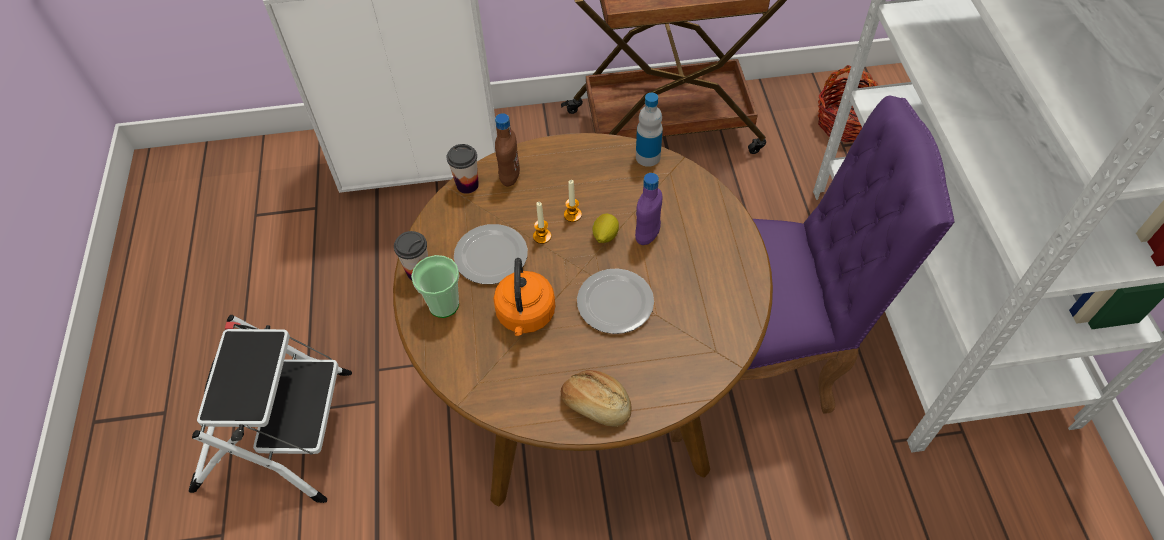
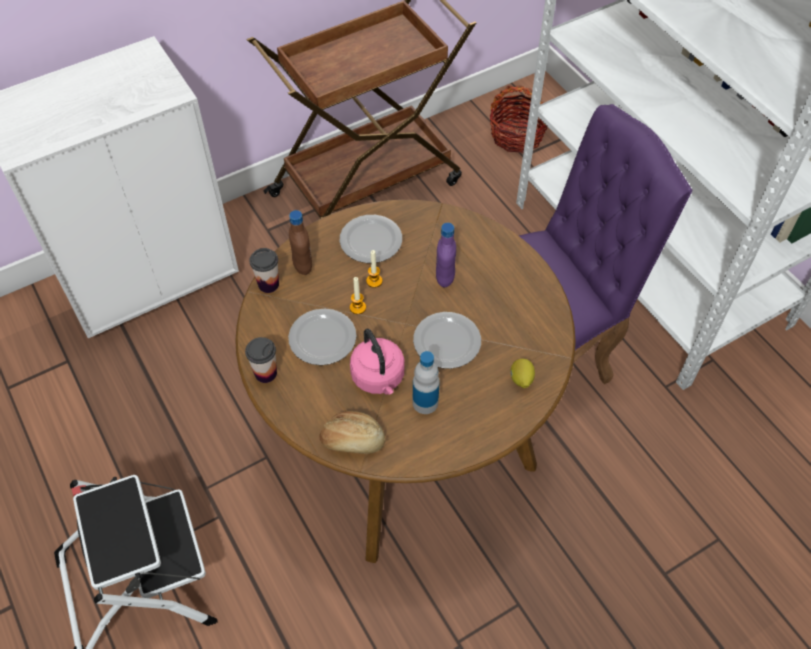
camera: 25 degrees left, 0 degrees up
(443, 305) = (303, 393): cup -> none
(525, 316) = (379, 378): orange kettle -> pink kettle
(589, 173) = (370, 241): none -> plate
(596, 404) = (473, 428): bread -> bread (353, 440)
(605, 236) = (410, 290): lemon -> lemon (521, 379)
(648, 157) = (412, 212): bottle -> bottle (425, 403)

